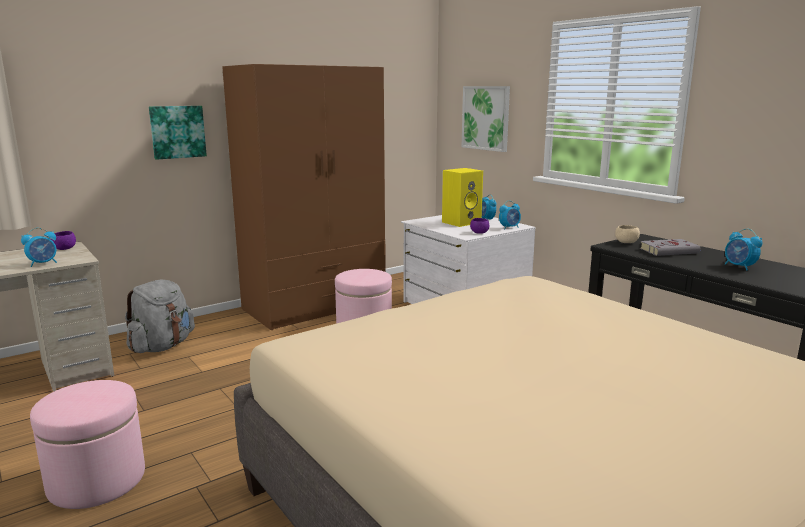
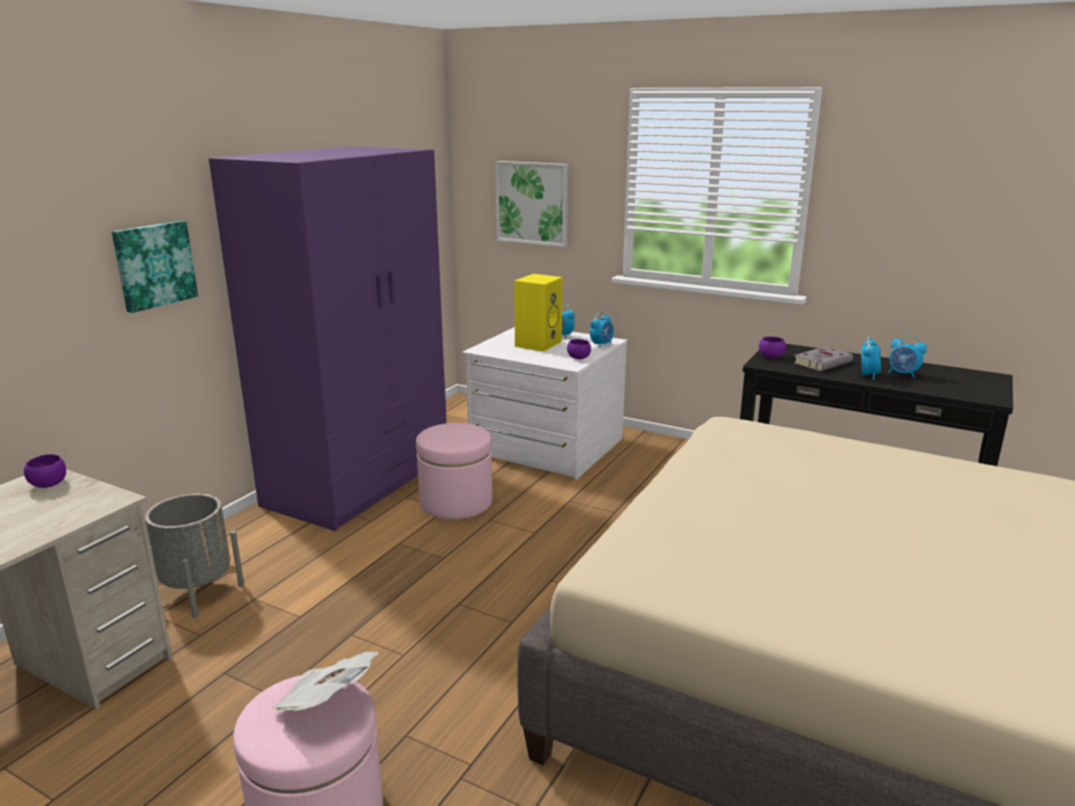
camera: 25 degrees left, 5 degrees up
(43, 264) = (58, 520): alarm clock -> alarm clock (868, 375)
(101, 396) = (327, 703): none -> newspaper
(162, 346) = (198, 592): grey backpack -> grey planter
(315, 306) = (360, 481): brown wardrobe -> purple wardrobe
(626, 242) = (771, 356): beige bowl -> purple bowl

